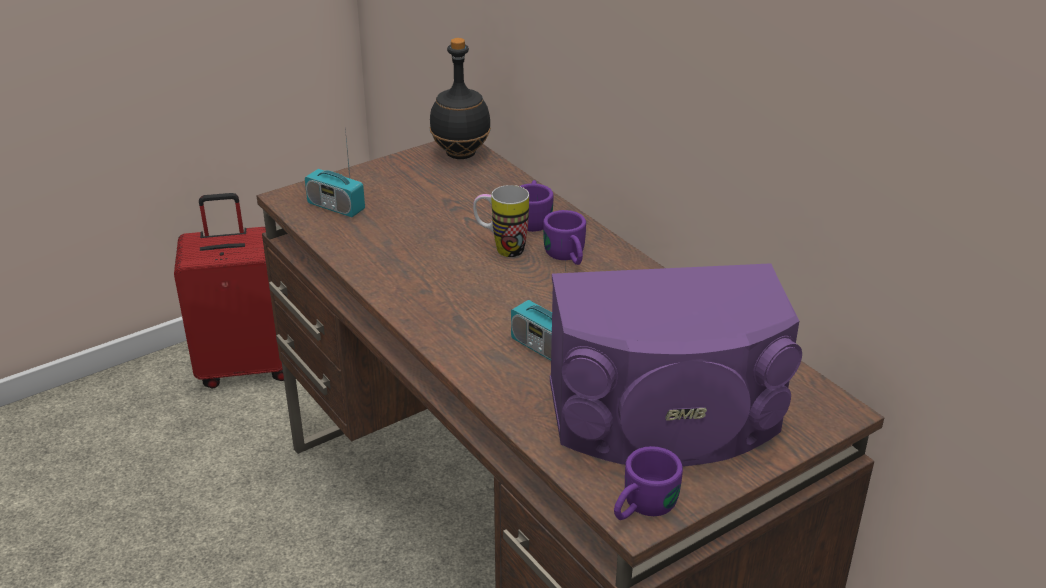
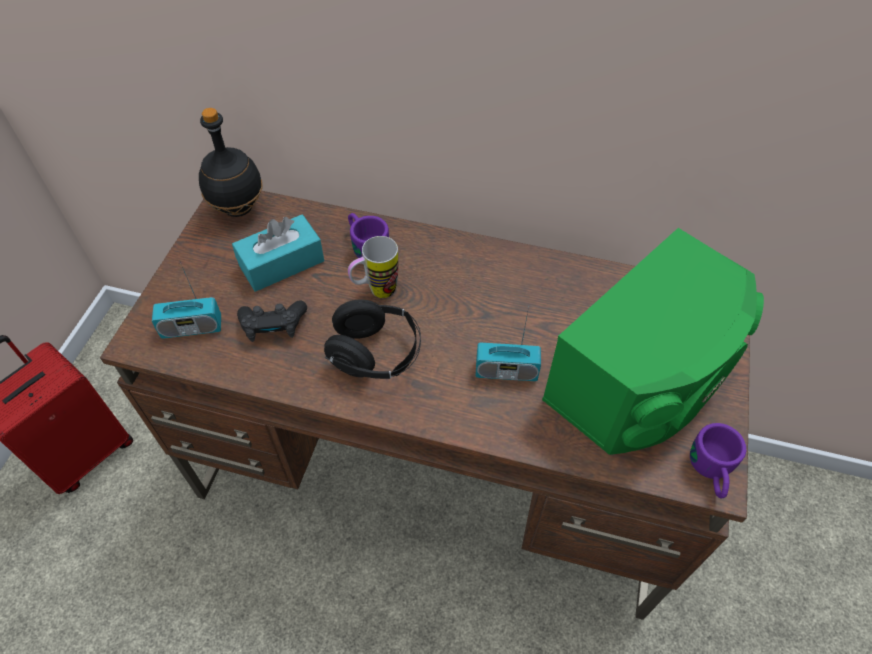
camera: 40 degrees left, 20 degrees up
(394, 233) = (273, 326): none -> black game controller
(449, 285) = (375, 355): none -> black headphones
(450, 200) = (281, 263): none -> turquoise tissue box
(568, 257) = (431, 270): purple mug -> none
(666, 417) = (643, 380): purple speaker -> green speaker

